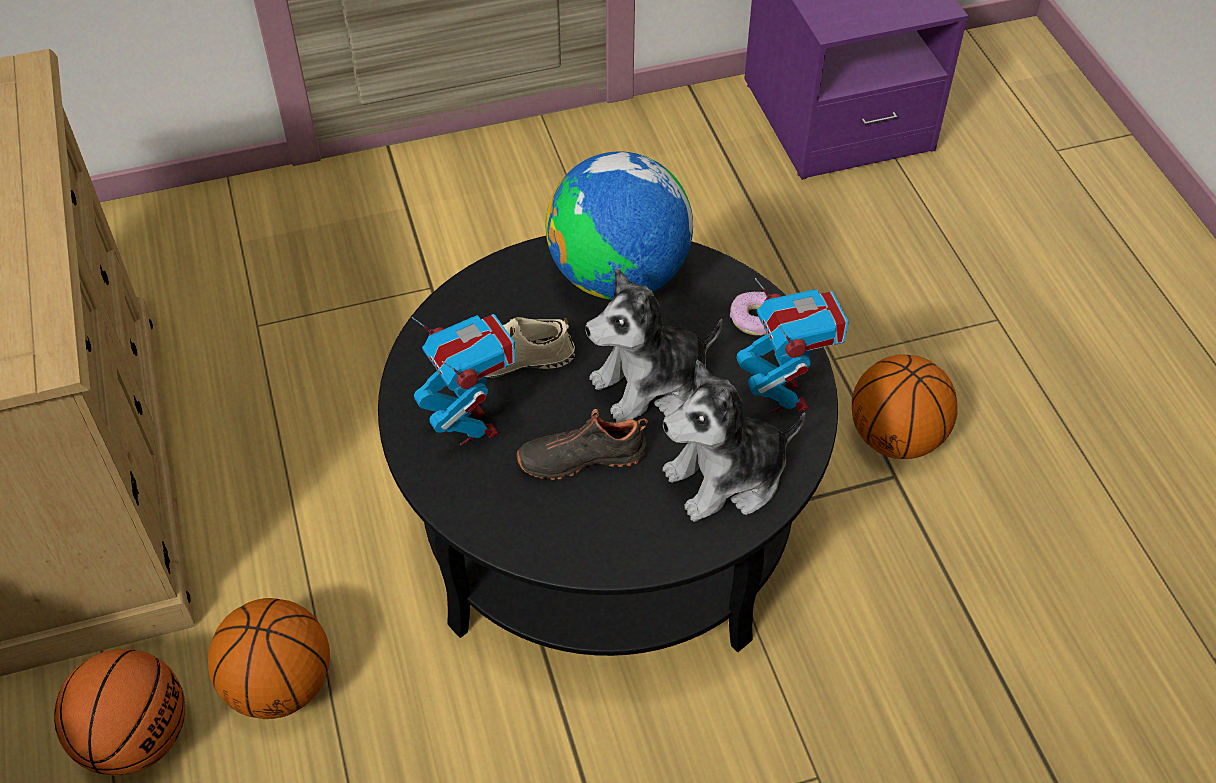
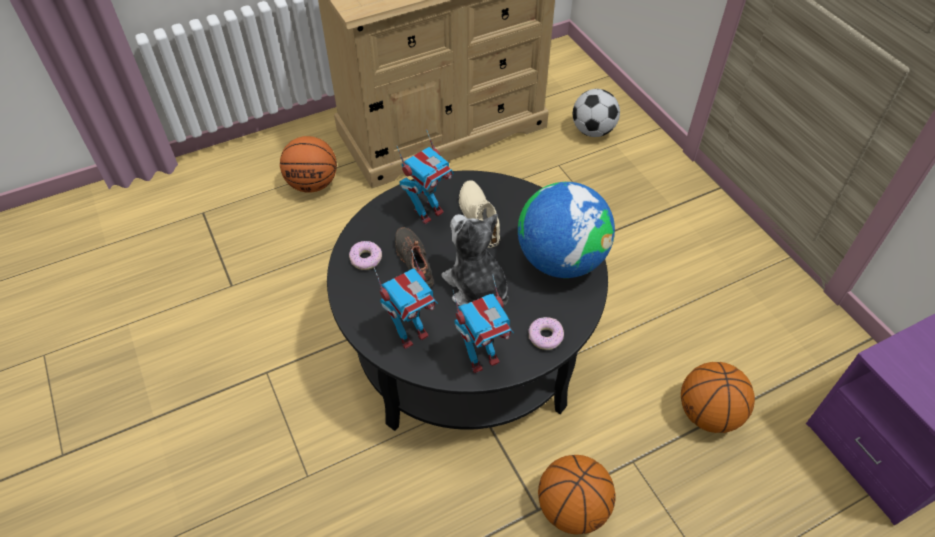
camera: 80 degrees right, 0 degrees up
(194, 262) = (593, 131): none -> football
(280, 685) = (343, 226): basketball -> basketball (708, 414)
(557, 526) = (366, 259): none -> donut
(727, 478) = (411, 334): plush toy -> toy robot

